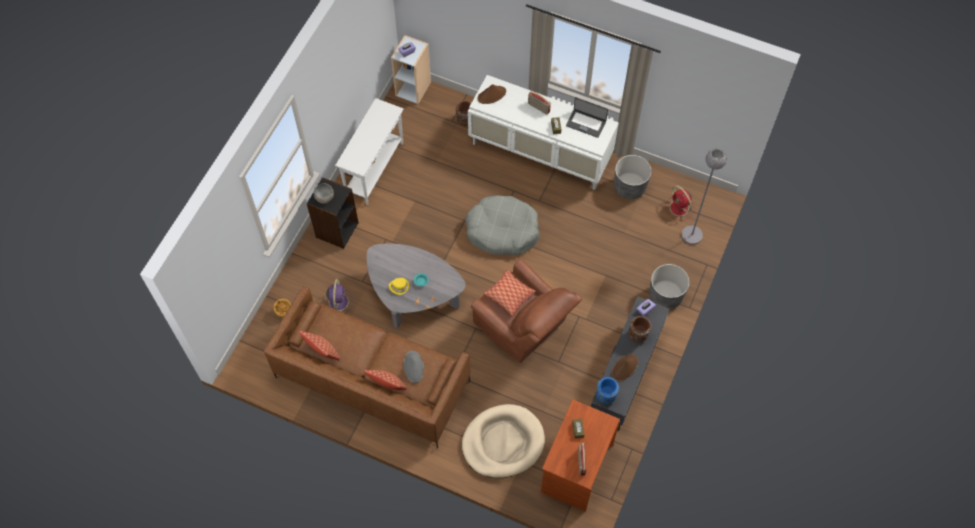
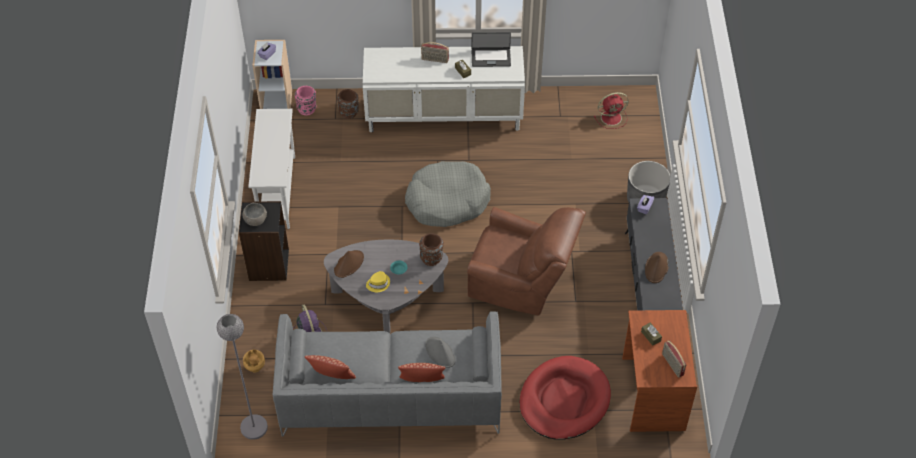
camera: 25 degrees left, 10 degrees down
(372, 380) = (391, 396): brown sofa -> grey sofa
(434, 104) = (307, 109): none -> pink vase
(491, 95) = (380, 64): brown hat -> brown hat (349, 264)
(503, 443) = (564, 400): beige dog bed -> red dog bed
(509, 295) = (499, 247): pillow -> none
(605, 396) = (653, 301): blue vase -> none
(629, 187) = (552, 115): grey planter -> none
(638, 335) = (651, 233): brown vase -> brown vase (431, 258)
(679, 208) = (612, 117): red fan -> red fan turned 45 degrees counterclockwise
(691, 235) = (637, 137): grey floor lamp -> grey floor lamp (253, 428)

